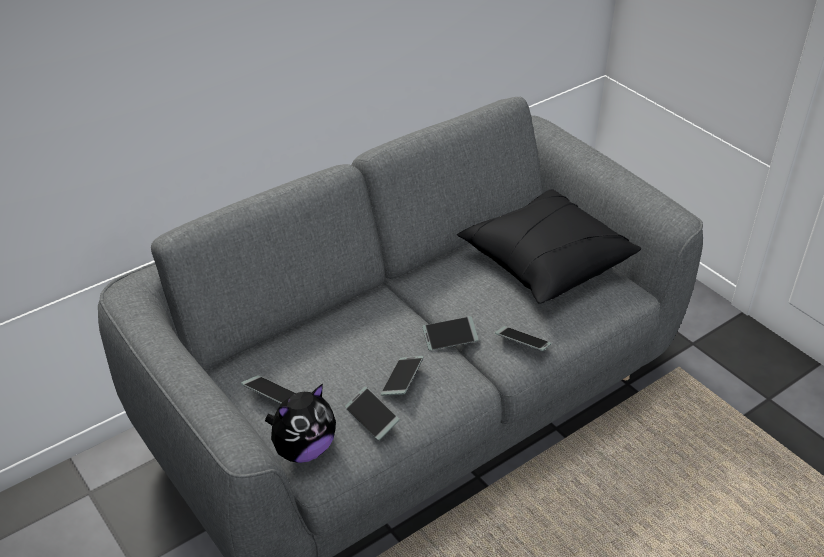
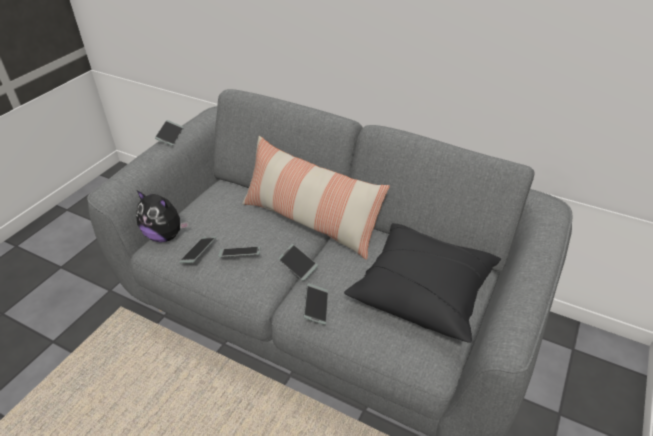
camera: 65 degrees right, 0 degrees up
(271, 394) = (201, 205): phone -> phone (170, 136)
(378, 305) = (310, 221): none -> pillow

